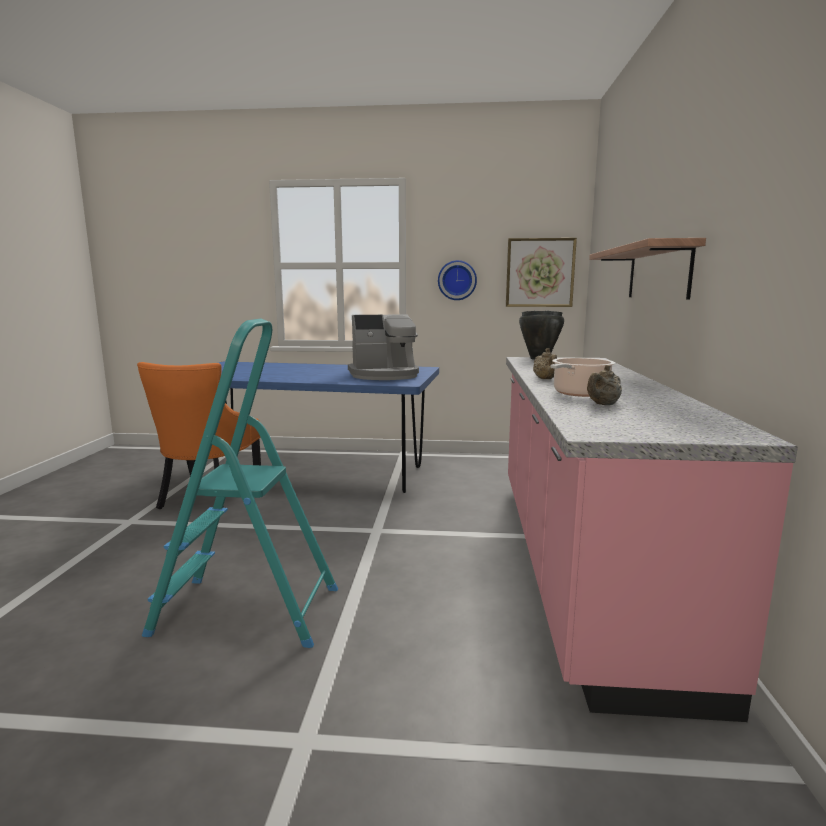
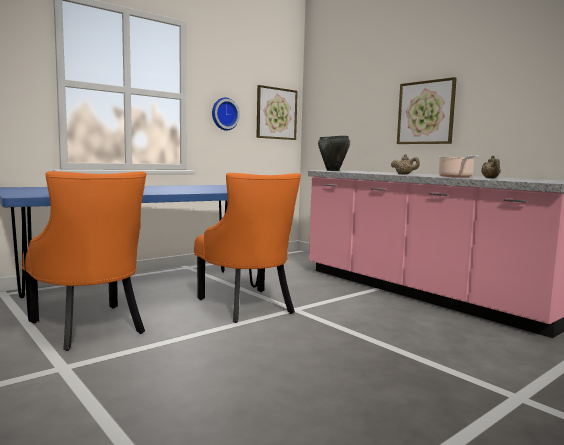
camera: 45 degrees left, 5 degrees down
(245, 610) = (340, 371): turquoise step ladder -> none
(347, 510) = (245, 305): none -> orange chair
(384, 375) = (222, 188): coffee machine -> none
(658, 273) = (426, 112): shelf -> picture

